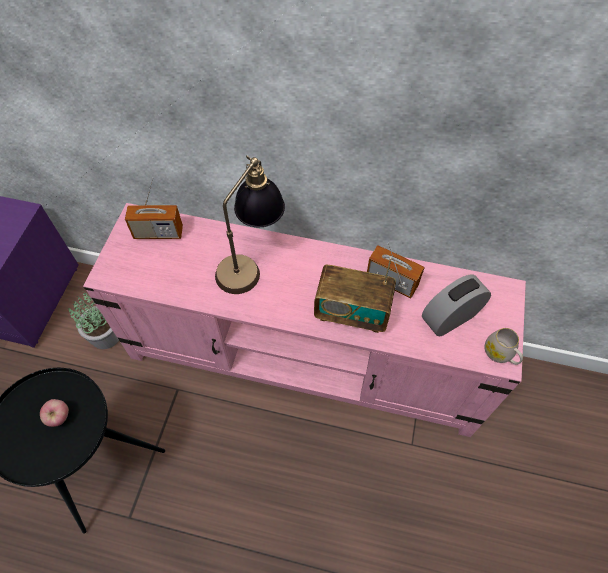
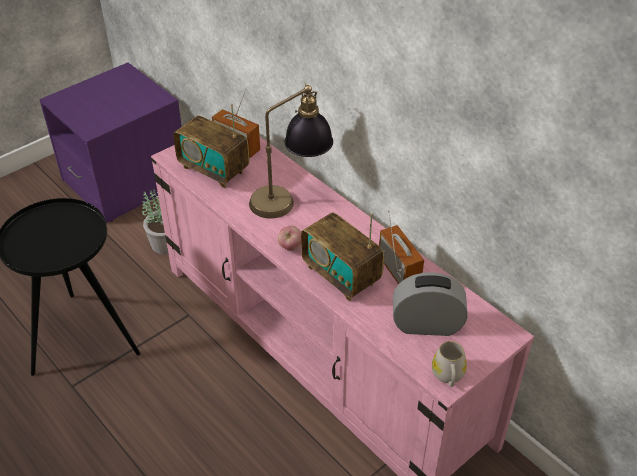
camera: 35 degrees right, 15 degrees down
(59, 417) = (64, 236): apple -> apple (290, 247)
(157, 268) = (214, 170): none -> radio

